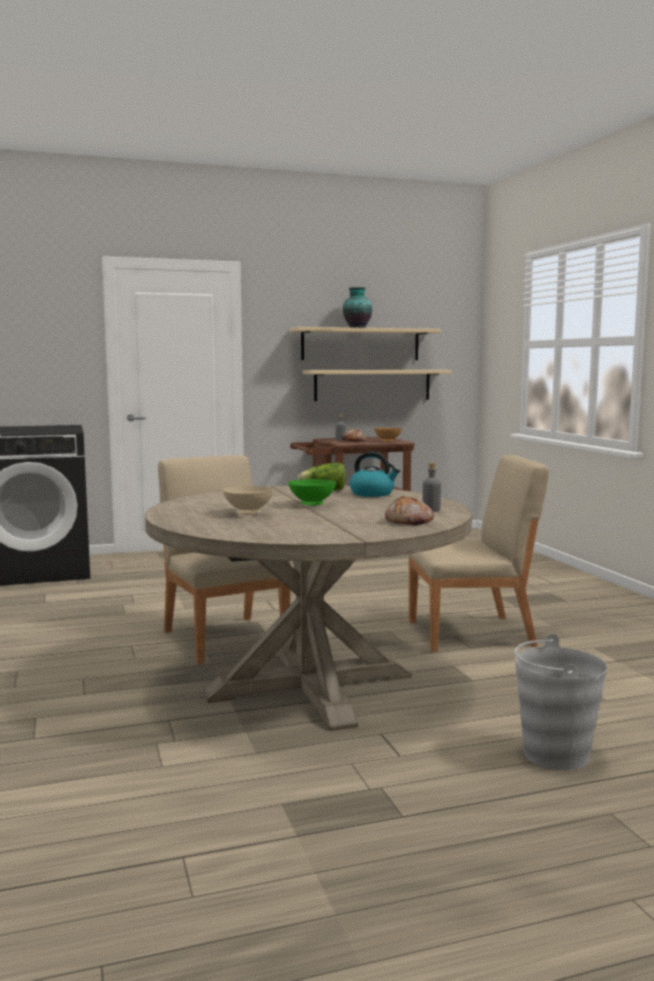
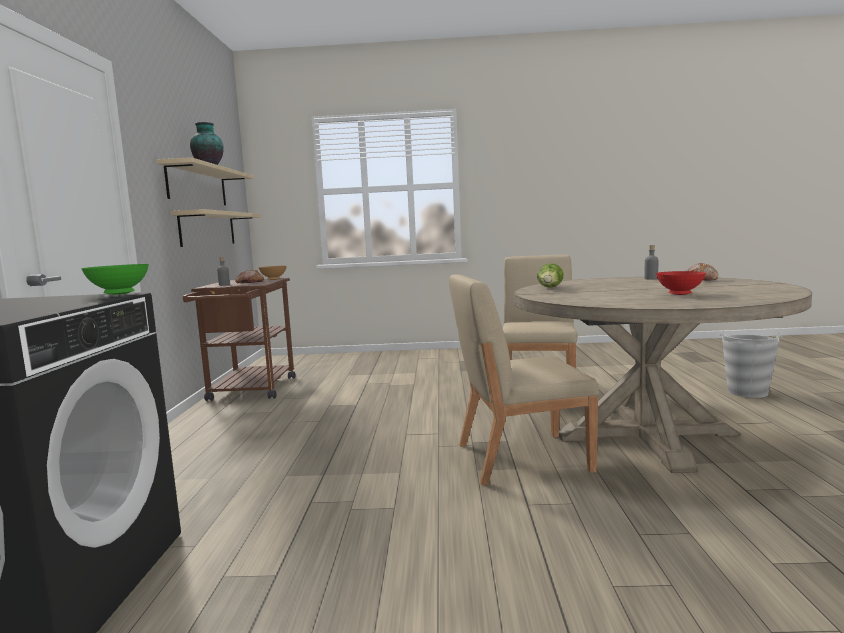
camera: 70 degrees left, 0 degrees up
(249, 513) = (680, 294): beige bowl -> red bowl
(311, 505) = (632, 288): green bowl -> green bowl (119, 294)
(373, 494) = (575, 283): kettle -> none

